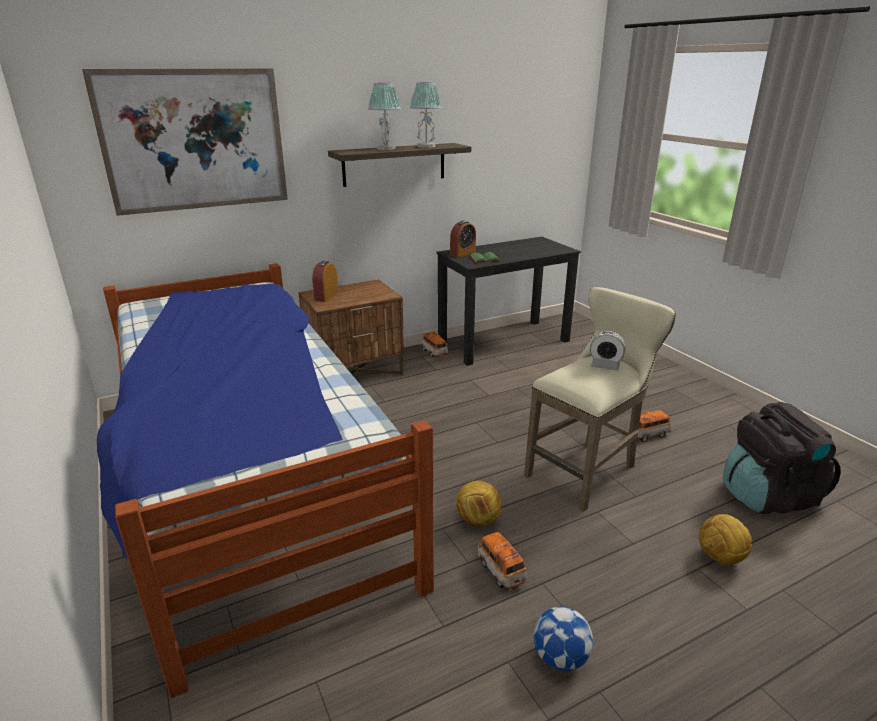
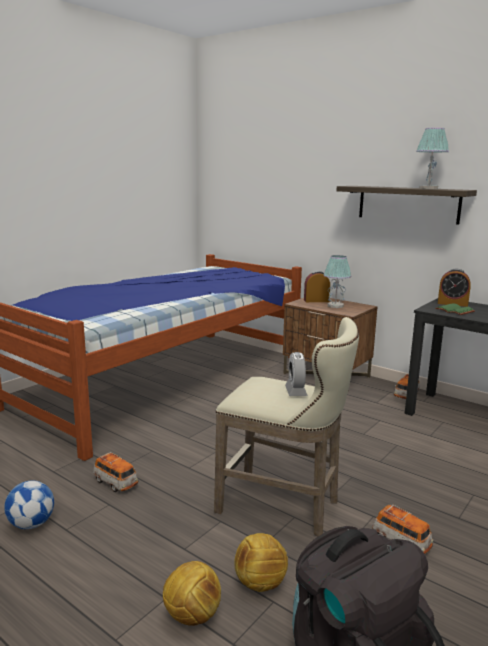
camera: 65 degrees right, 10 degrees down
(195, 140) = (268, 170): picture -> none
(386, 149) = (389, 187): table lamp -> table lamp (335, 306)
(477, 520) = (170, 463): football -> football (260, 583)
(500, 570) = (116, 483): toy car -> toy car turned 90 degrees clockwise

